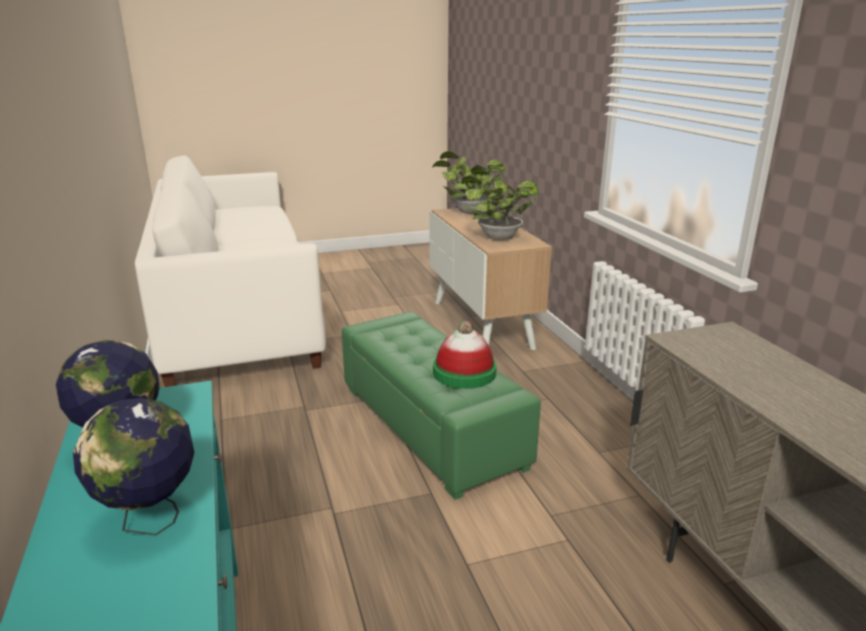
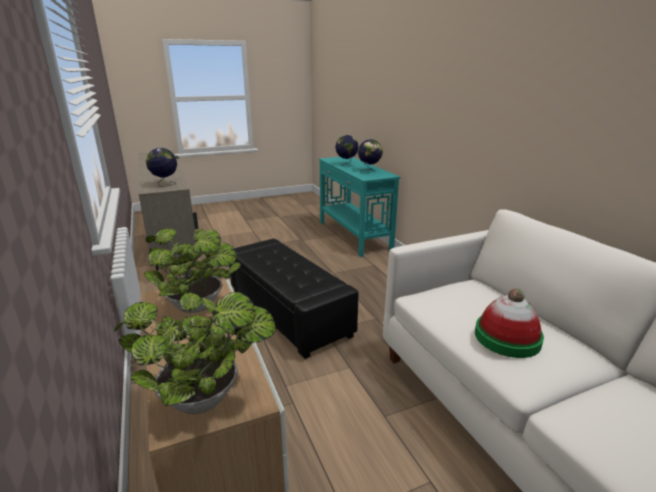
camera: 175 degrees right, 0 degrees up
(429, 426) = (289, 311): green ottoman -> black ottoman
(464, 372) = (266, 258): hat -> hat (507, 337)
(725, 352) = (165, 184): none -> globe

